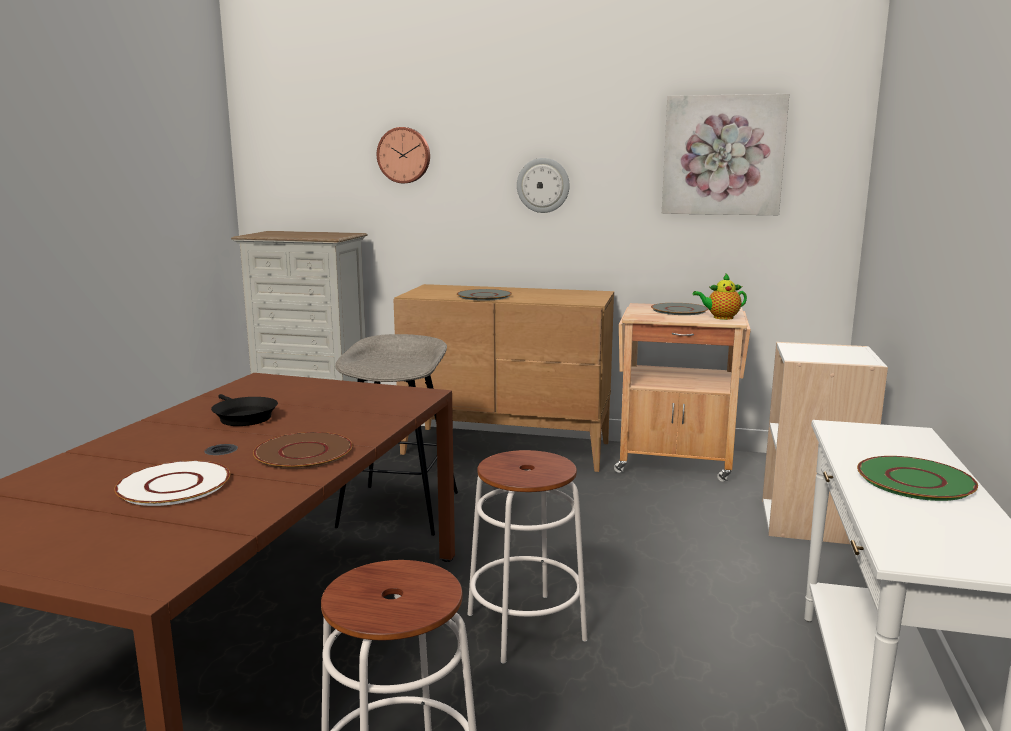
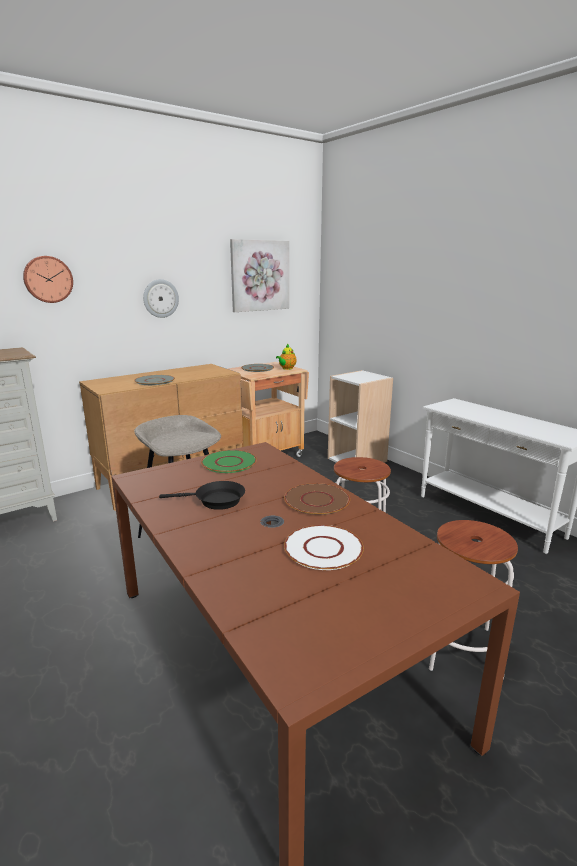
camera: 50 degrees left, 5 degrees up
(915, 480) = (502, 417): green plate -> green plate (229, 462)

